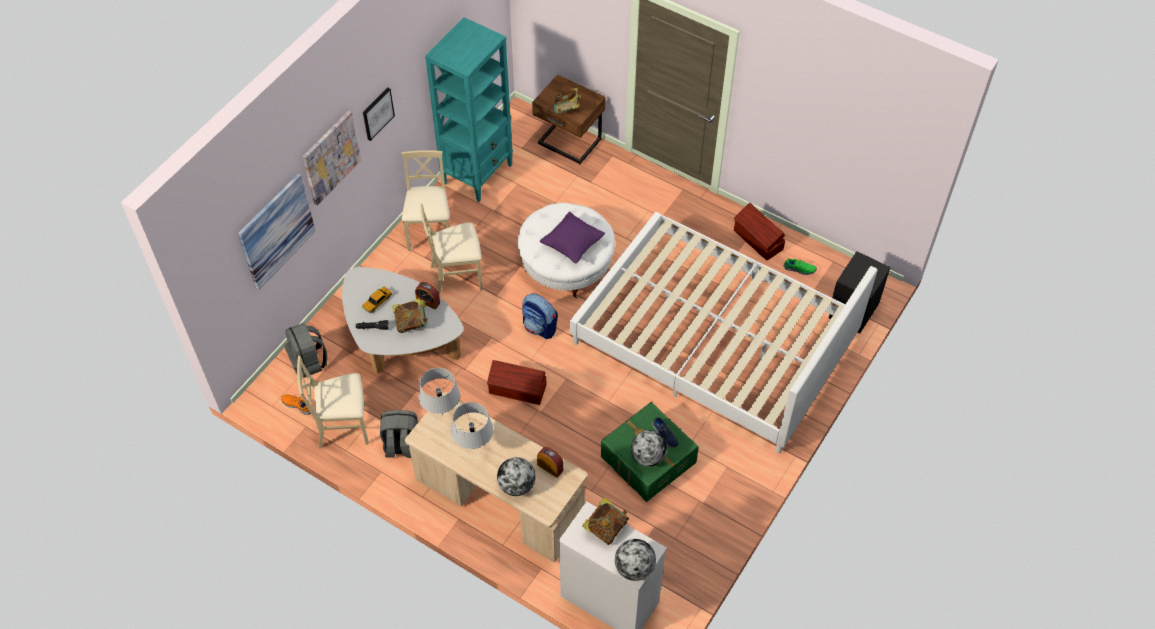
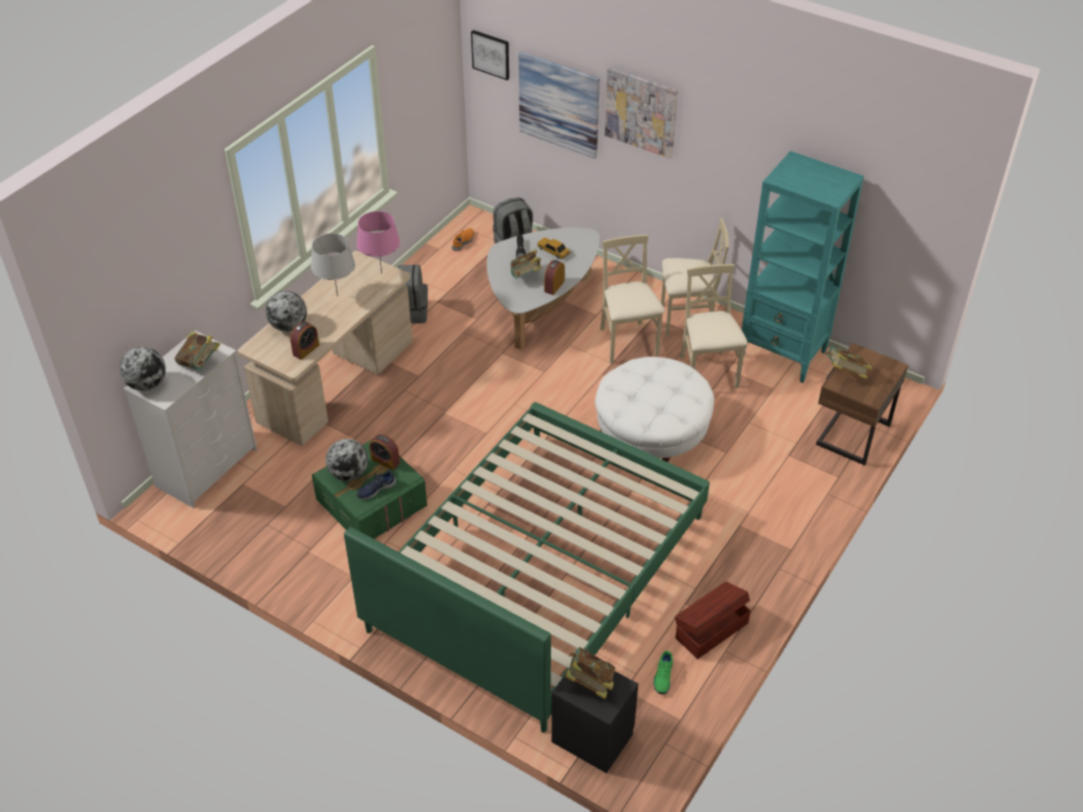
camera: 90 degrees right, 10 degrees down
(343, 427) = (436, 272): beige chair -> beige chair (707, 373)
(377, 113) = (712, 140): picture -> picture (491, 54)
(442, 415) = (381, 273): grey table lamp -> pink table lamp
(518, 390) = (473, 394): brown storage box -> none
(540, 327) = (558, 411): backpack -> none
(572, 245) = (640, 398): purple pillow -> none
(632, 431) = (385, 461): none -> alarm clock
(713, 341) = (538, 572): white bed -> green bed
(860, 276) = (590, 683): none -> book

